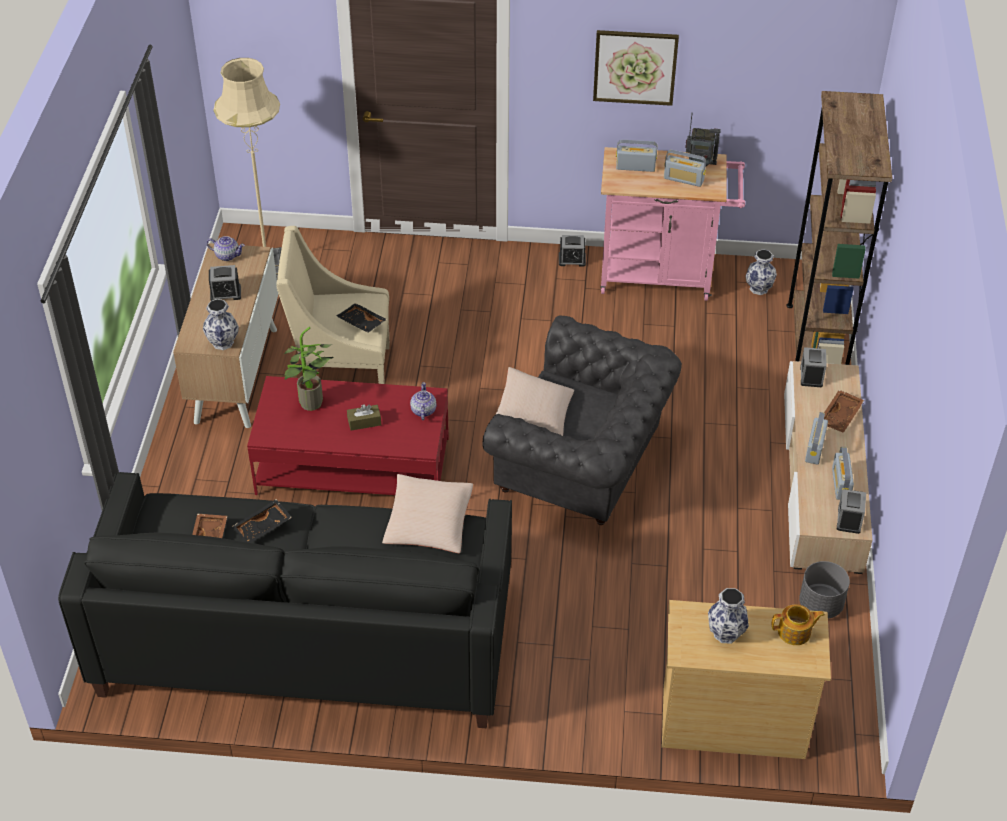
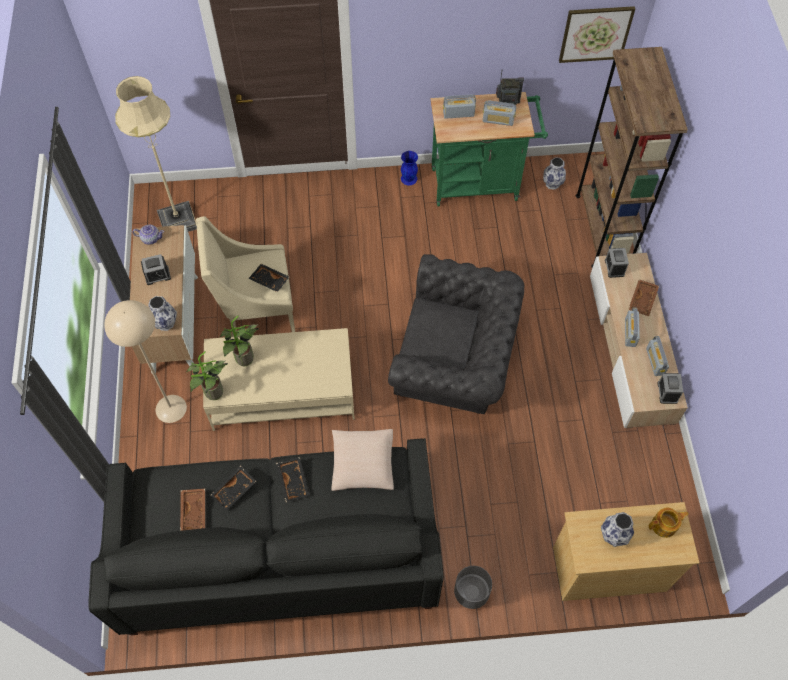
camera: 10 degrees left, 15 degrees up
(208, 464) = (170, 408): none -> beige floor lamp
(263, 435) = (214, 395): none -> potted plant
(338, 528) = (294, 481): none -> black tray
(353, 466) = (282, 392): red coffee table -> beige coffee table
(364, 422) = (290, 370): brown tissue box -> none
(423, 411) = (333, 352): teapot -> none
(534, 413) = (418, 339): beige pillow -> none
(572, 259) = (409, 178): alarm clock -> blue vase
(635, 67) = (453, 37): picture -> picture (595, 34)
(663, 276) = (480, 183): pink cart -> green cart
(820, 605) = (651, 456): grey planter -> grey planter (471, 592)

